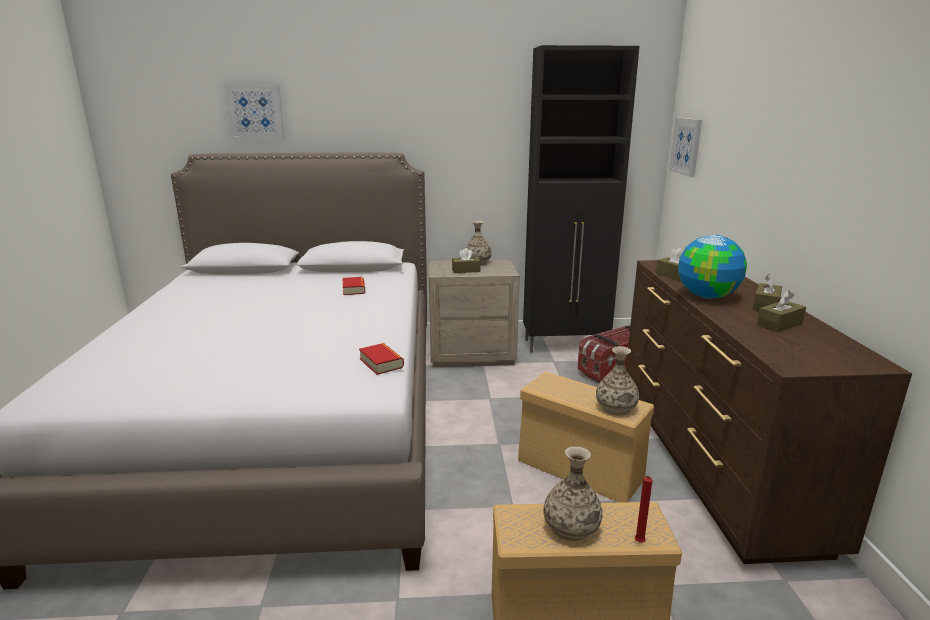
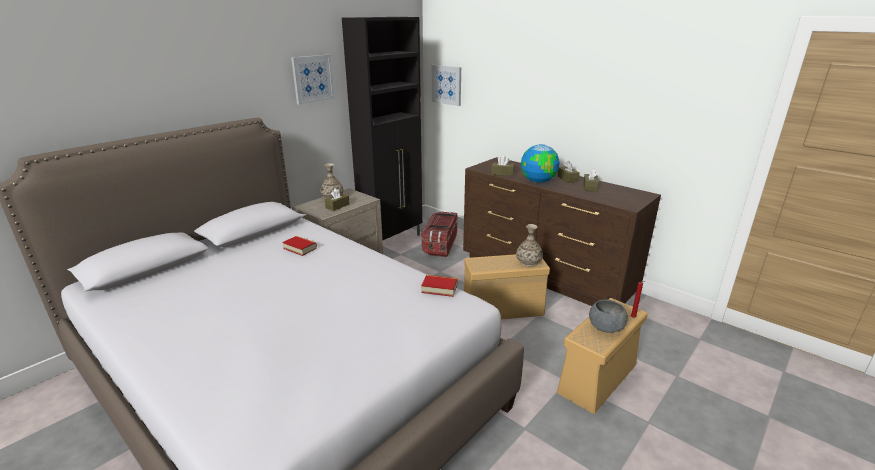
camera: 45 degrees left, 5 degrees up
(255, 111) = (89, 95): picture -> picture (312, 78)
(571, 527) = (605, 327): vase -> grey bowl

